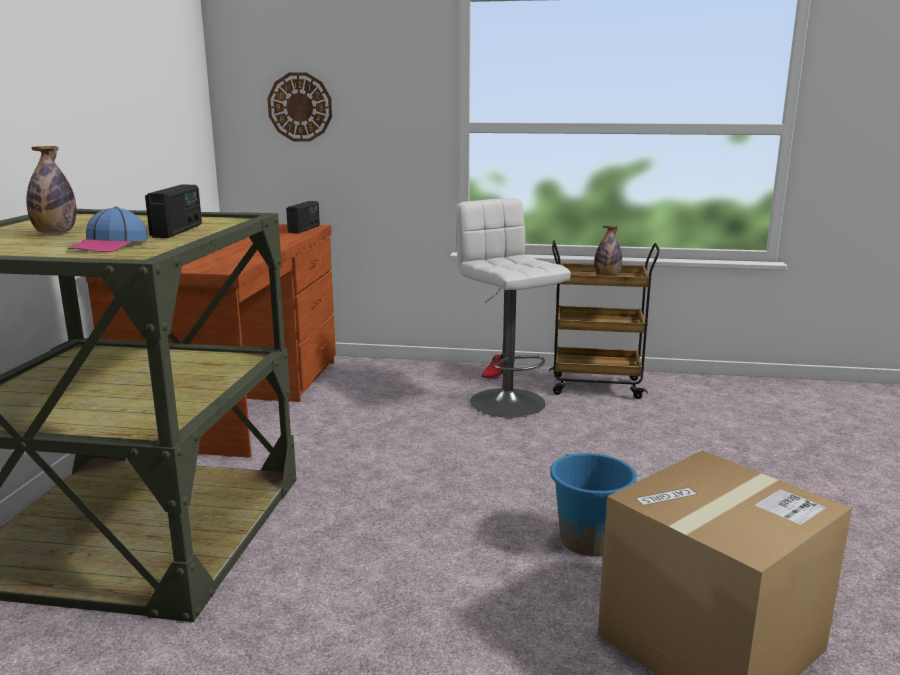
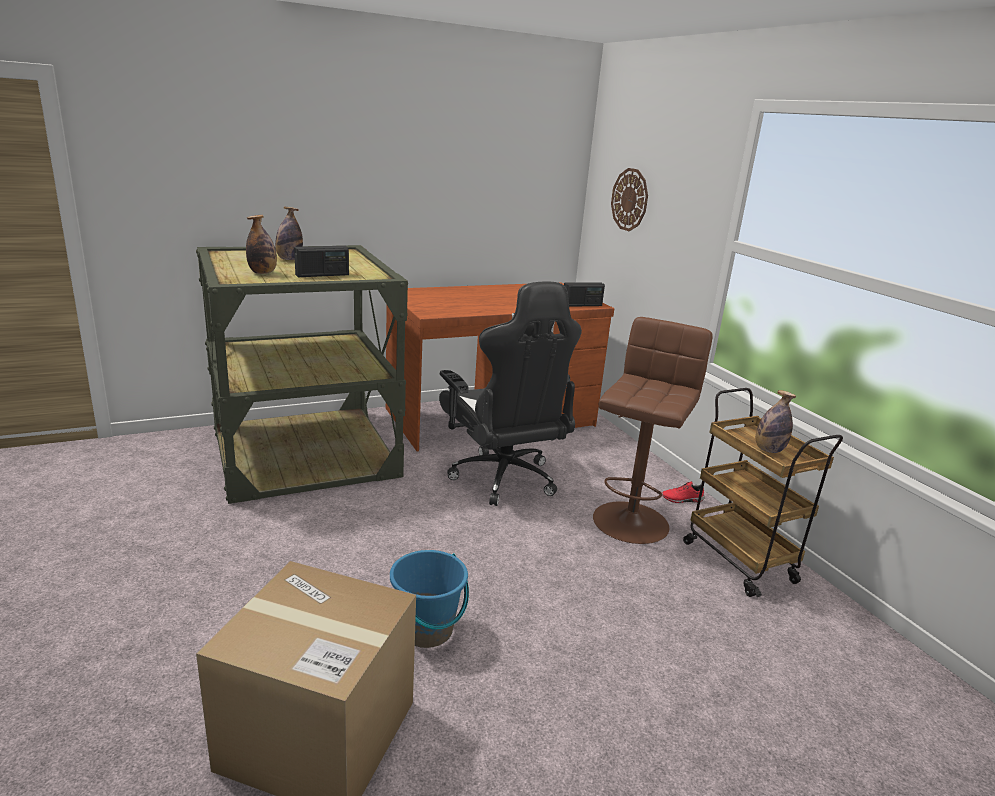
camera: 55 degrees right, 5 degrees up
(109, 245) = (263, 273): cap -> bottle
(363, 430) = (500, 475): none -> black office chair
(507, 402) = (631, 522): white stool -> brown stool

